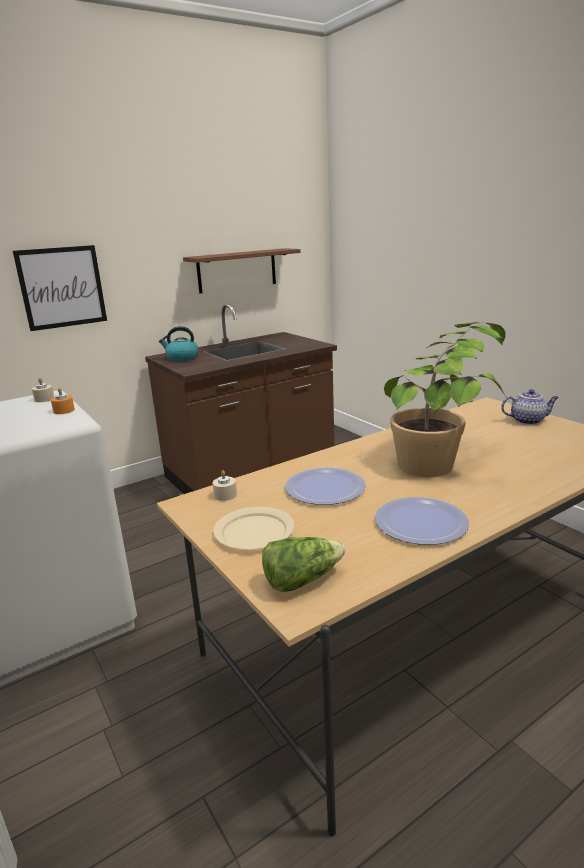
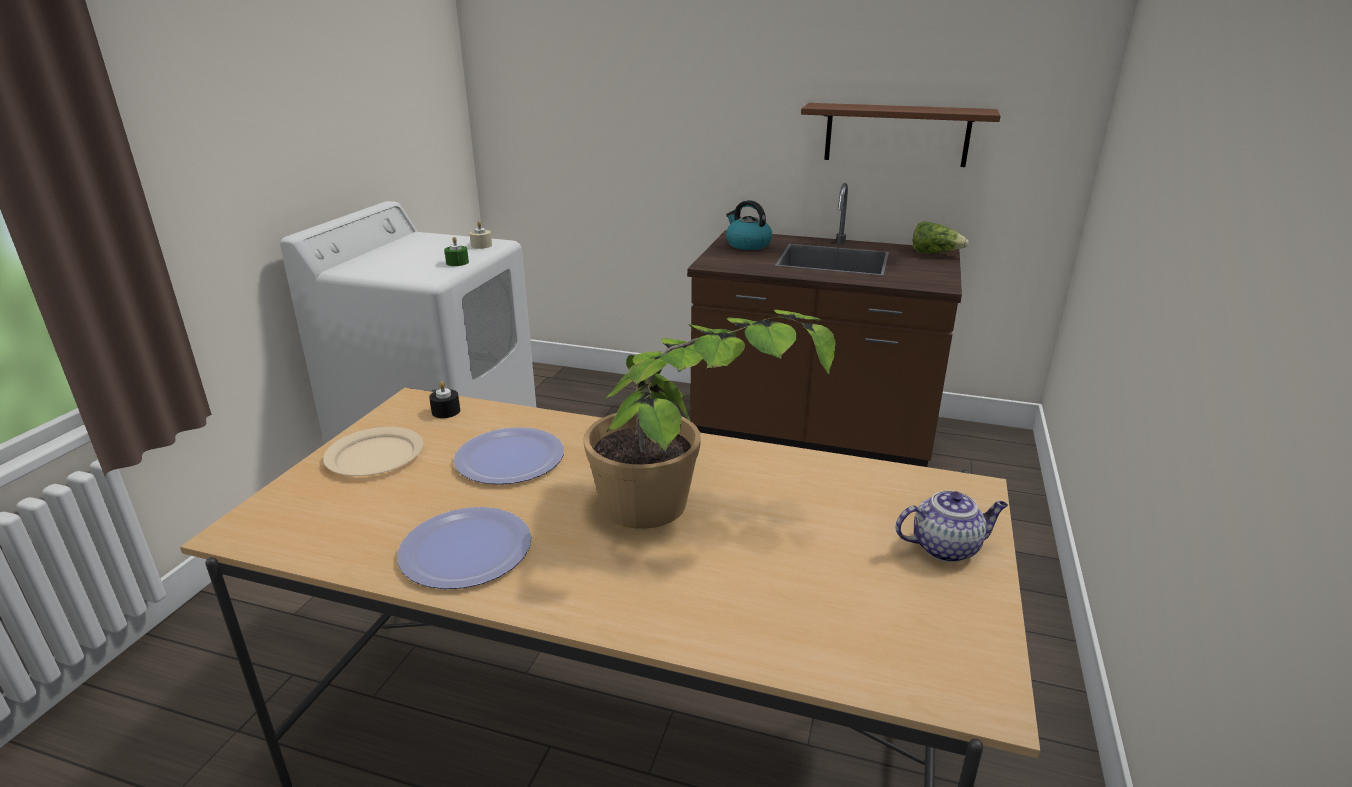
camera: 50 degrees right, 5 degrees up
(62, 287) = (644, 121): picture -> none
(64, 410) = (457, 262): orange candle -> green candle
(225, 495) = (446, 411): beige candle -> black candle
(301, 579) = (290, 515): lettuce -> lettuce (935, 253)
(528, 420) = (946, 547): teapot -> teapot turned 60 degrees counterclockwise

